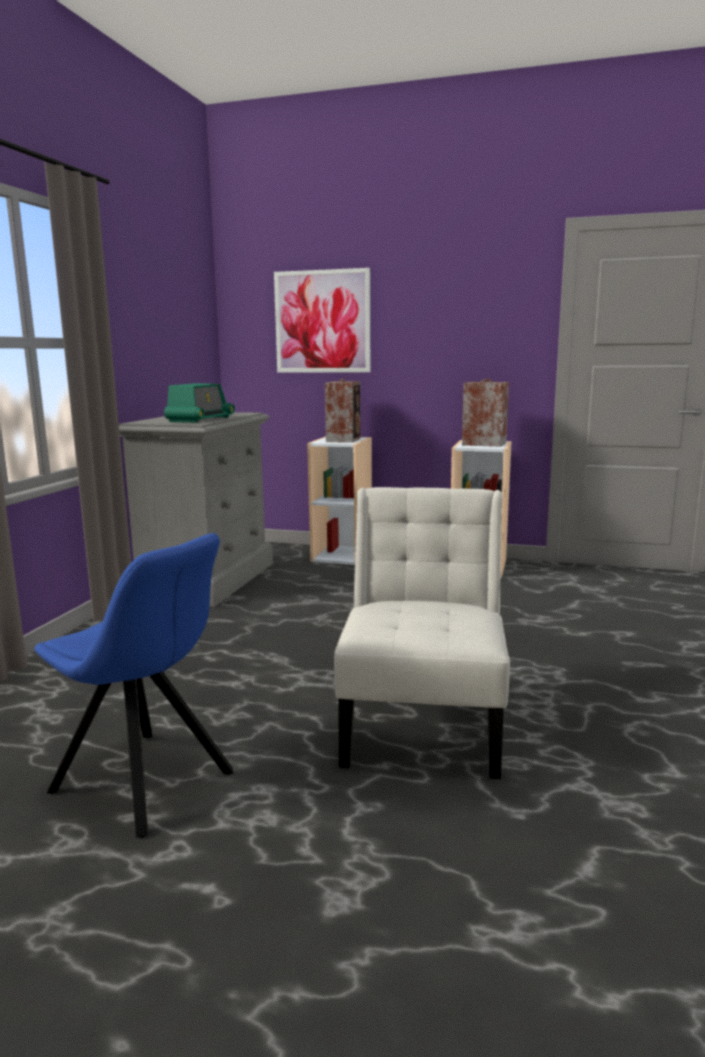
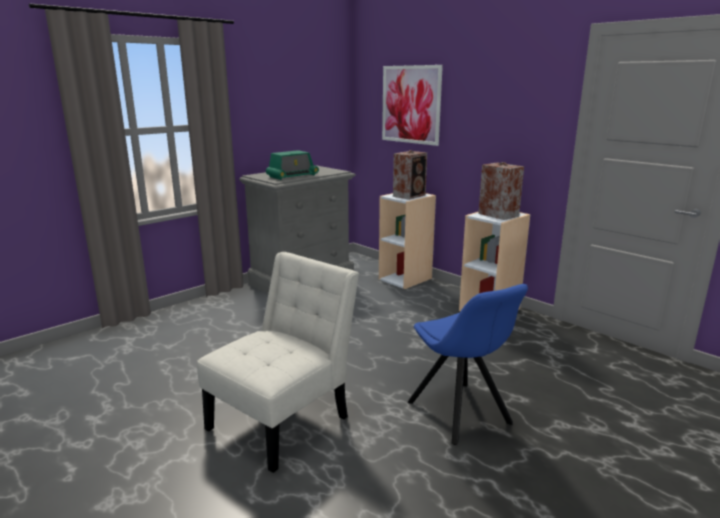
camera: 30 degrees right, 5 degrees up
(145, 781) = (118, 400): blue chair -> blue chair (460, 412)

